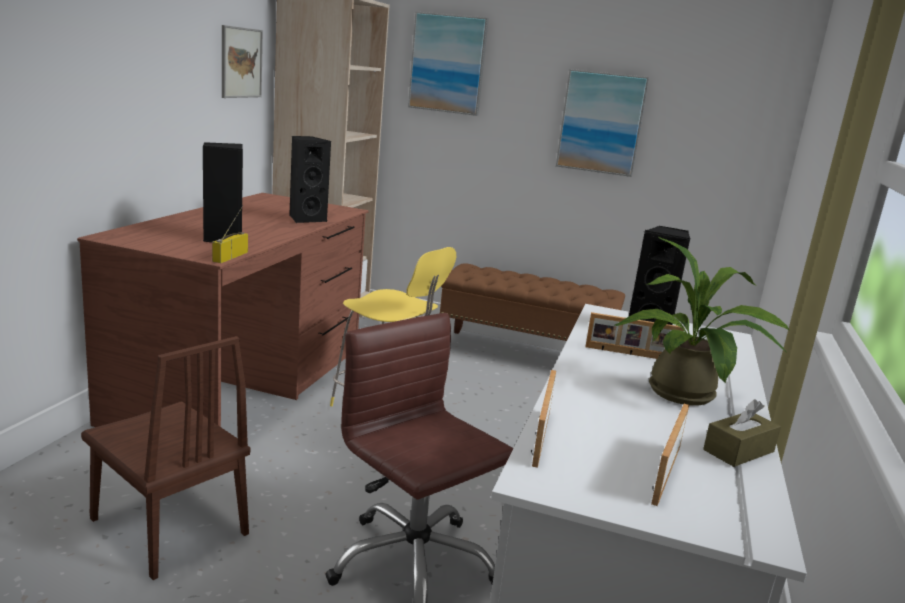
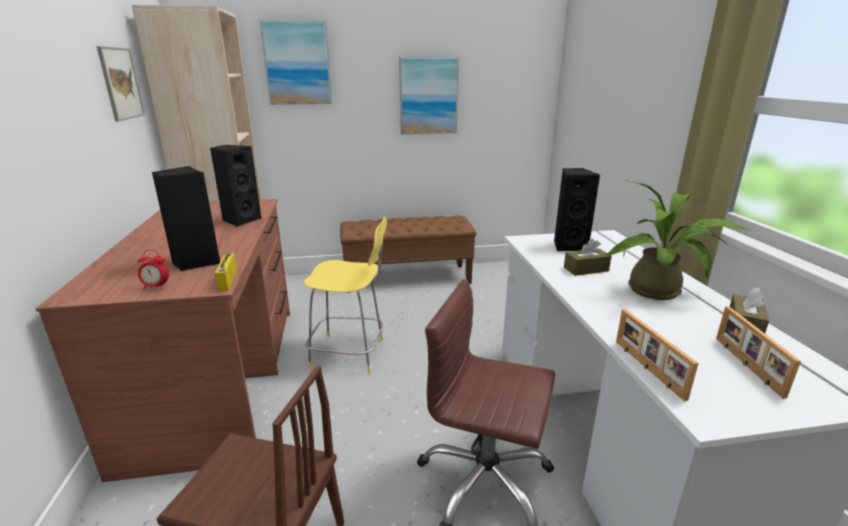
camera: 25 degrees left, 5 degrees up
(171, 247) = (156, 287): none -> alarm clock
(630, 354) = (586, 269): picture frame -> brown tissue box

